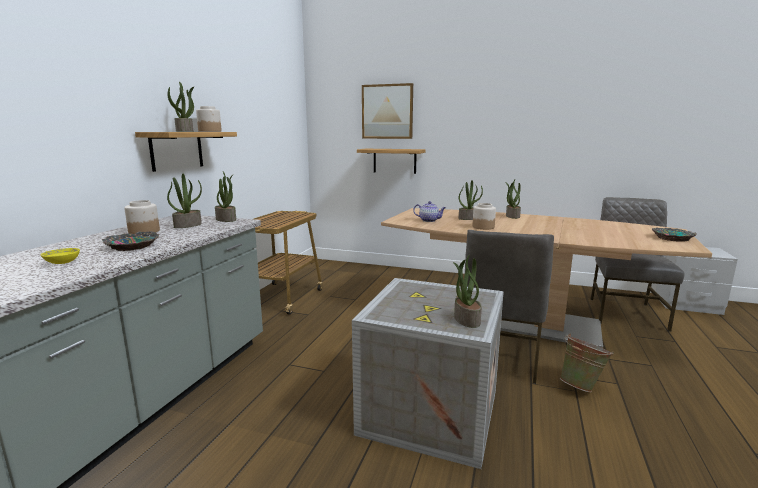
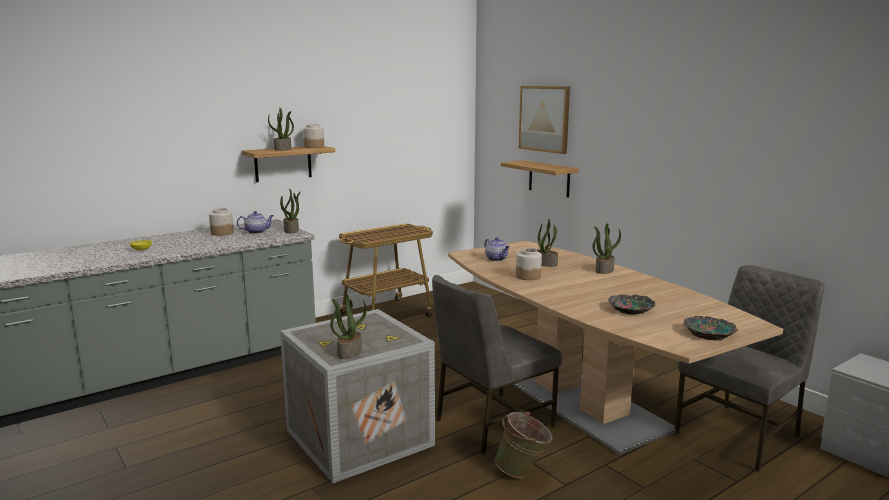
camera: 35 degrees right, 0 degrees up
(132, 246) = (192, 244): bowl -> bowl (630, 309)
(188, 225) = (257, 232): potted plant -> teapot

